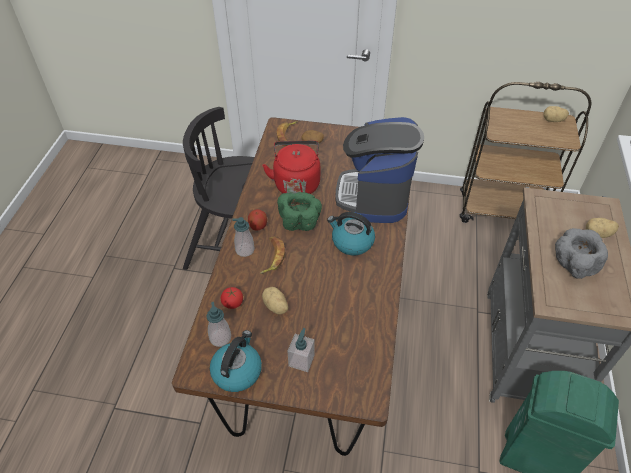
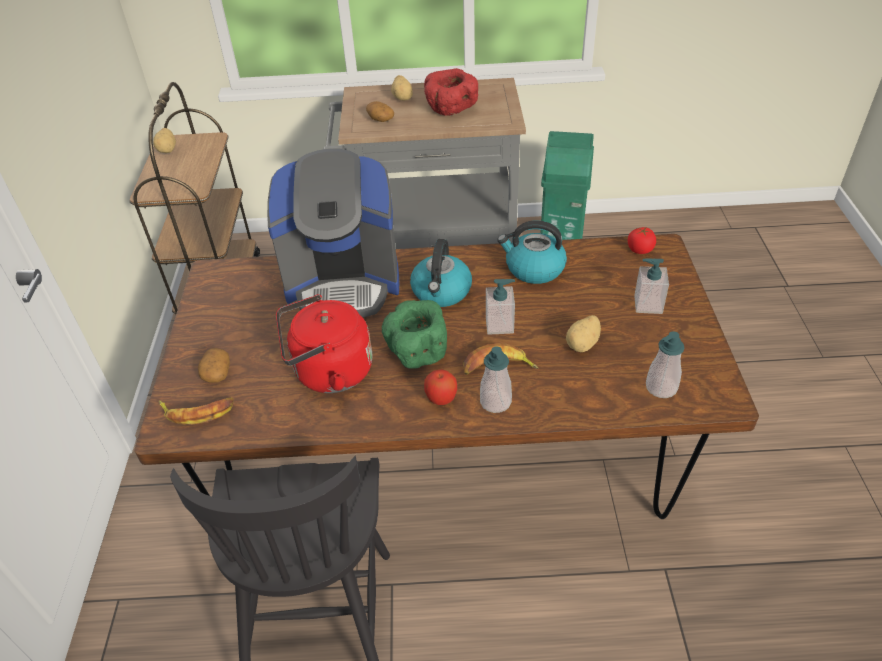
camera: 100 degrees left, 5 degrees down
(232, 303) = (599, 390): tomato -> tomato (640, 249)
(237, 371) = (697, 358): kettle -> kettle (533, 269)
(309, 266) = (499, 325): none -> soap dispenser
(556, 215) = (380, 119): none -> potato
(573, 264) = (450, 110): grey bowl -> red bowl

